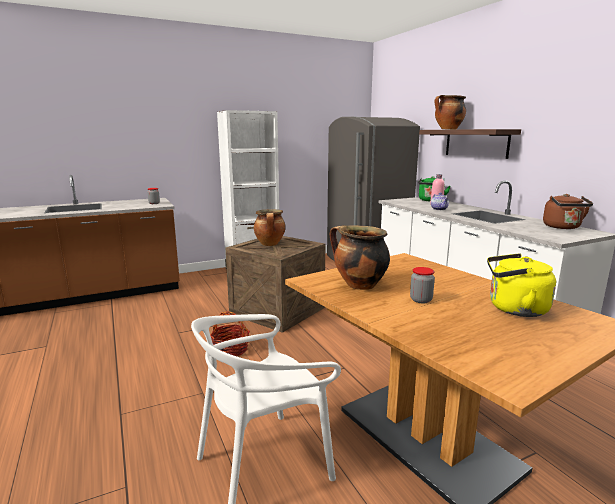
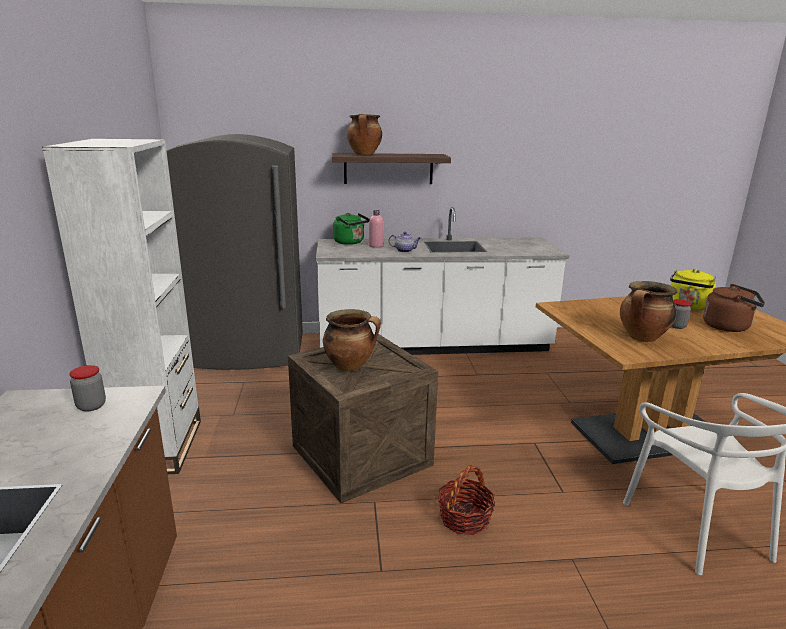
camera: 70 degrees left, 5 degrees up
(563, 227) = (514, 241): brown kettle -> brown kettle (728, 326)

